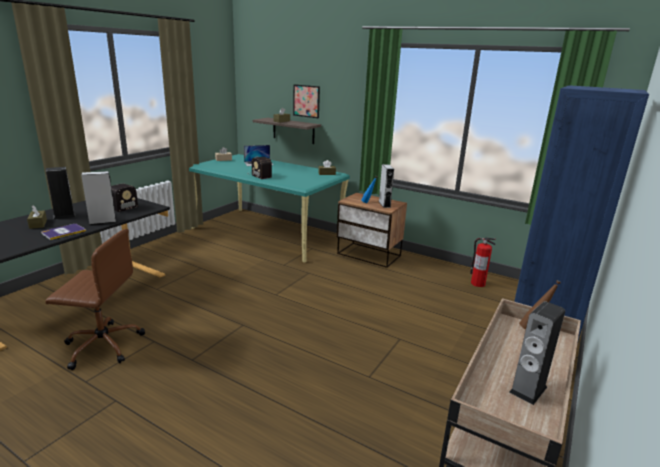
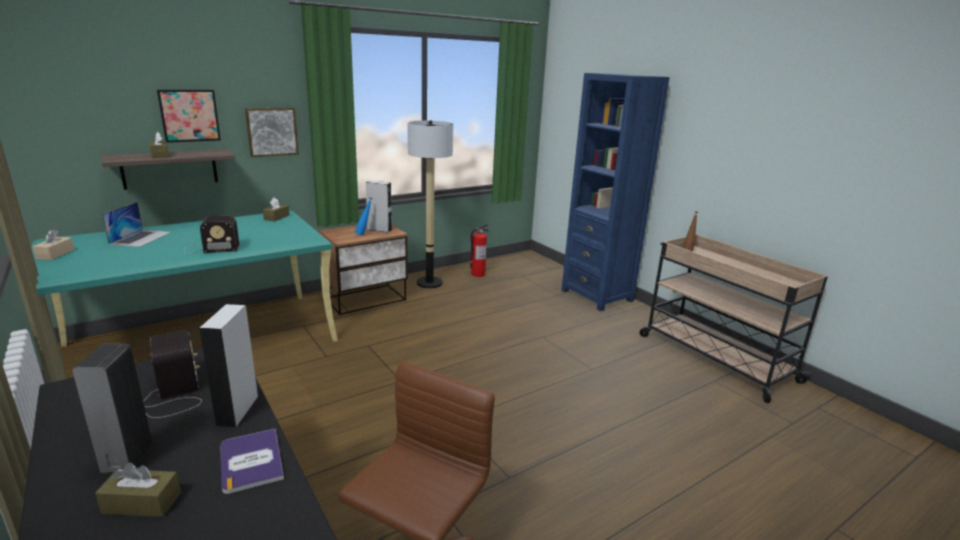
camera: 65 degrees left, 0 degrees up
(347, 117) = (271, 131): none -> picture
(427, 268) = (429, 283): none -> floor lamp
(528, 389) = (758, 274): speaker -> none

